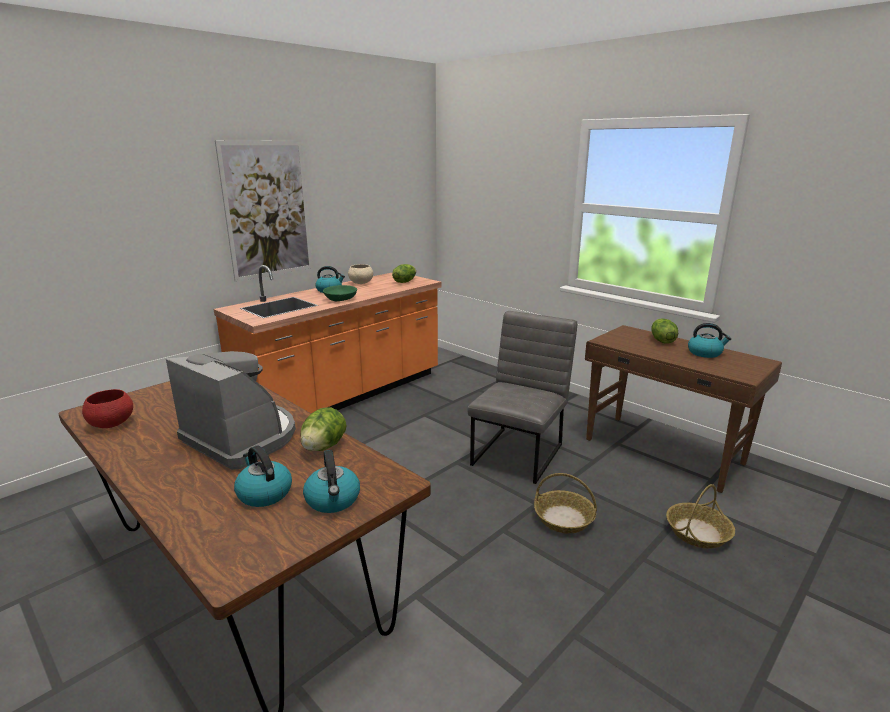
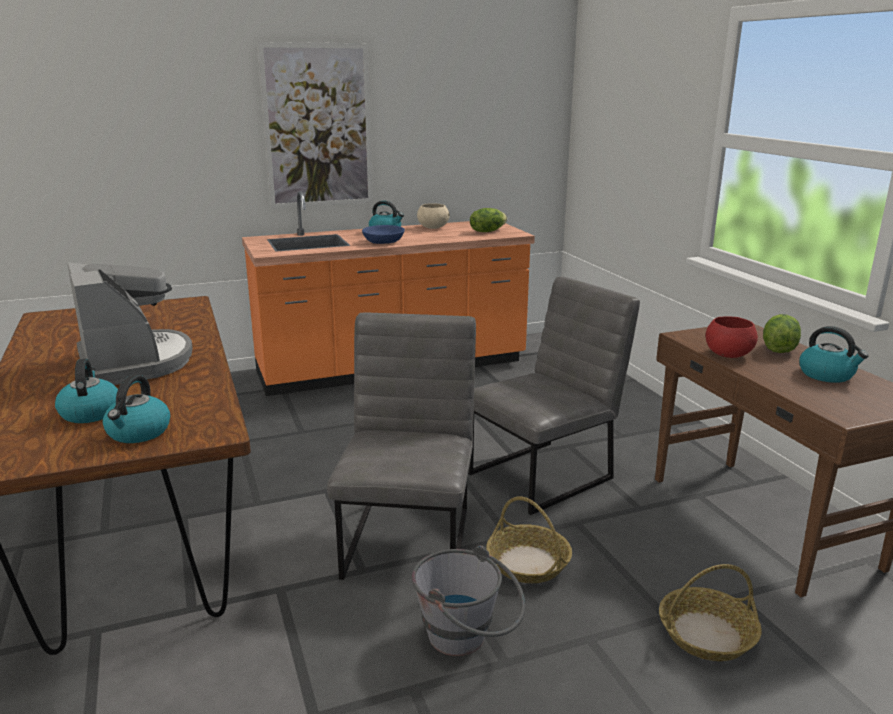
camera: 25 degrees right, 0 degrees up
(111, 424) = (49, 330): red bowl -> red bowl (727, 355)
(324, 447) = (194, 385): lettuce -> none
(340, 299) = (383, 242): green bowl -> blue bowl
(474, 525) = (409, 539): none -> grey chair
(575, 585) = (468, 640): none -> grey bucket

